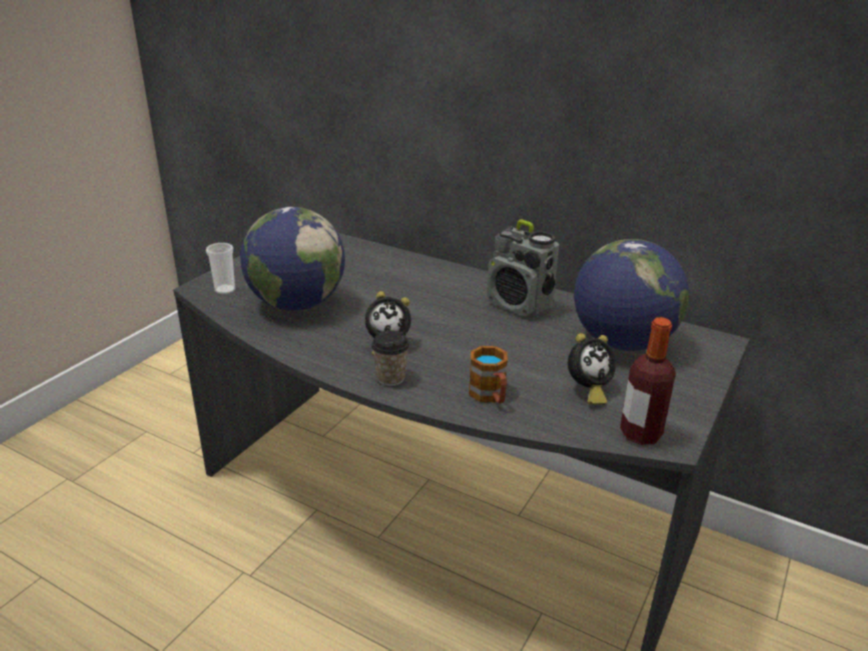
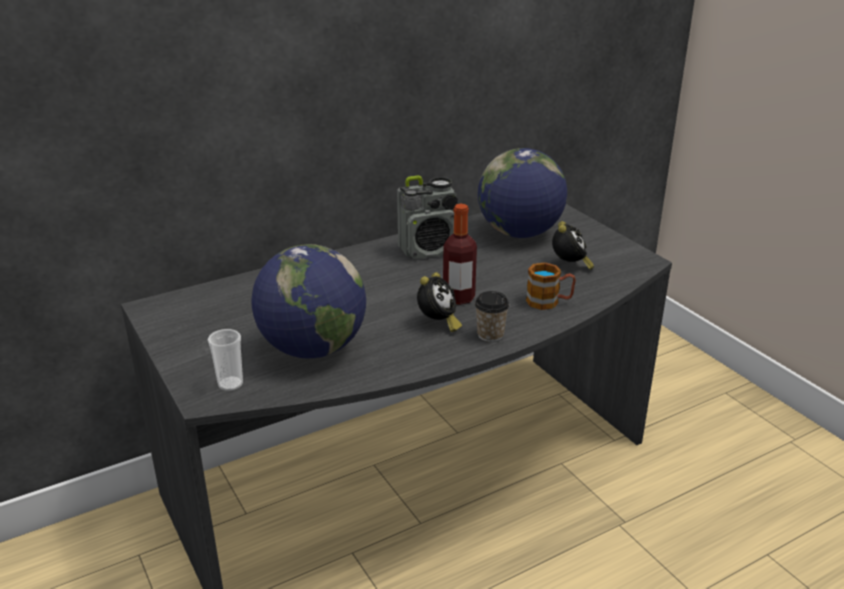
camera: 60 degrees left, 0 degrees up
(640, 434) = (631, 266): bottle -> bottle (458, 298)

